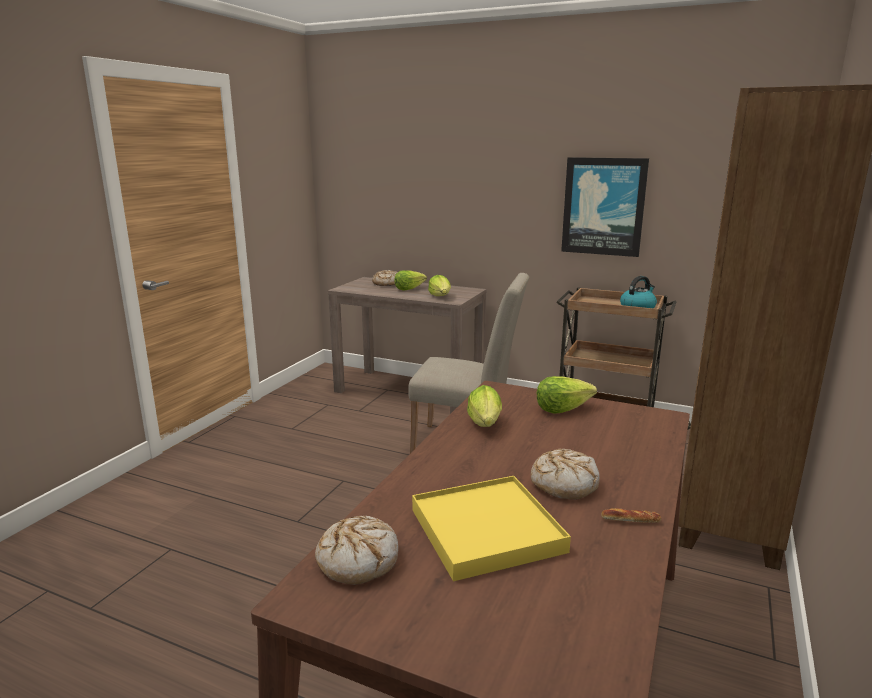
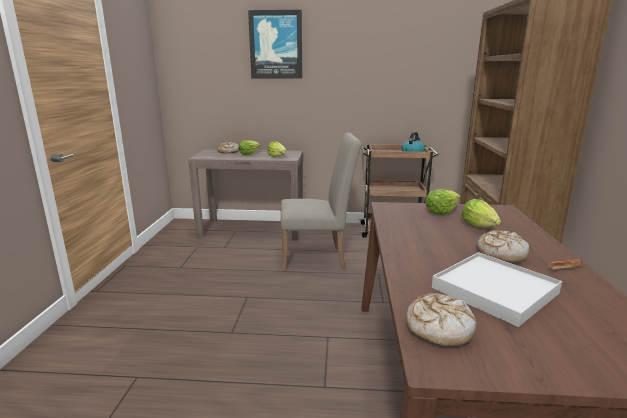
camera: 20 degrees left, 0 degrees up
(485, 425) = (408, 228): lettuce -> lettuce (480, 227)
(486, 531) = (494, 290): yellow tray -> white tray
(603, 206) = (382, 88): picture -> picture (276, 45)

